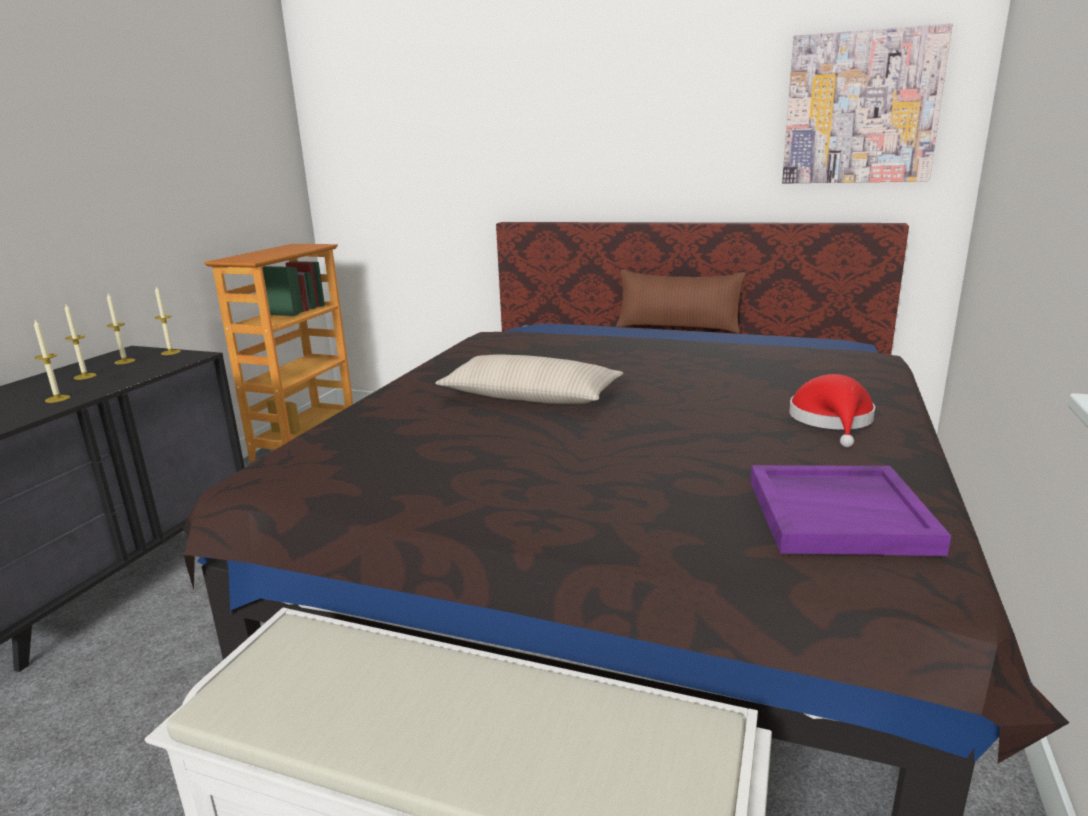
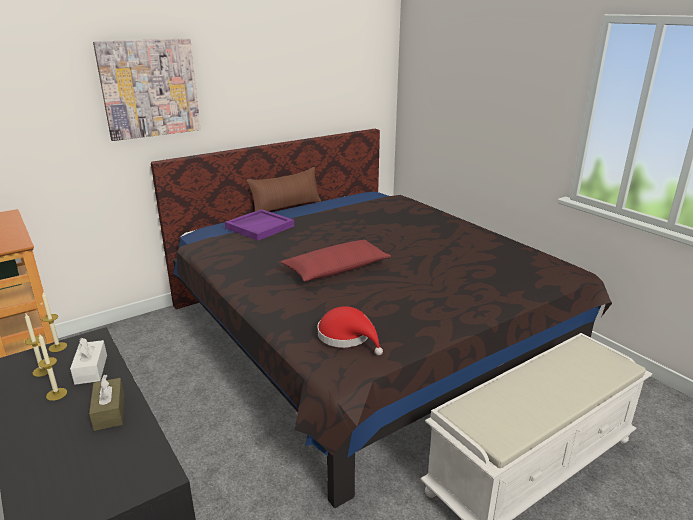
camera: 55 degrees left, 5 degrees up
(57, 399) = (109, 411): candle -> brown tissue box
(134, 372) = (91, 369): none -> white tissue box
(530, 397) = (336, 269): beige pillow -> red pillow
(832, 421) = (454, 232): red hat -> red hat (347, 336)
(839, 514) = (527, 264): purple tray -> purple tray (260, 227)
(861, 108) = (352, 72): picture -> picture (150, 88)

